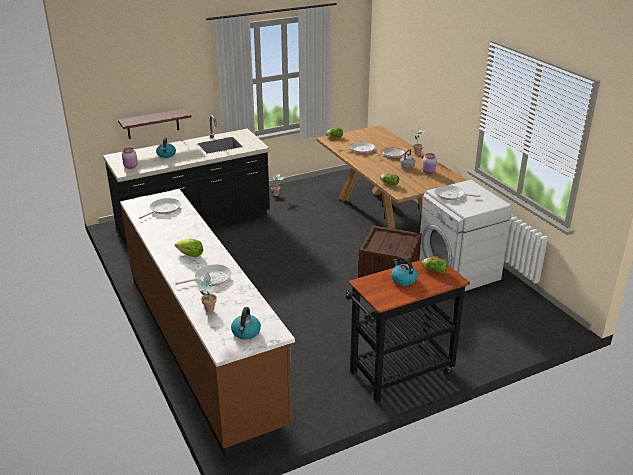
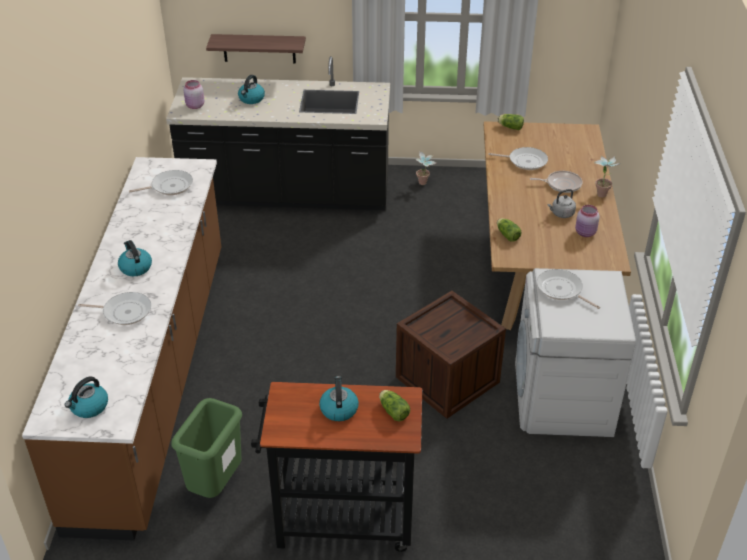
camera: 30 degrees right, 10 degrees up
(190, 255) = (135, 267): lettuce -> kettle
(209, 311) = (80, 359): potted plant -> none
(303, 386) = (215, 484): none -> green trash can

